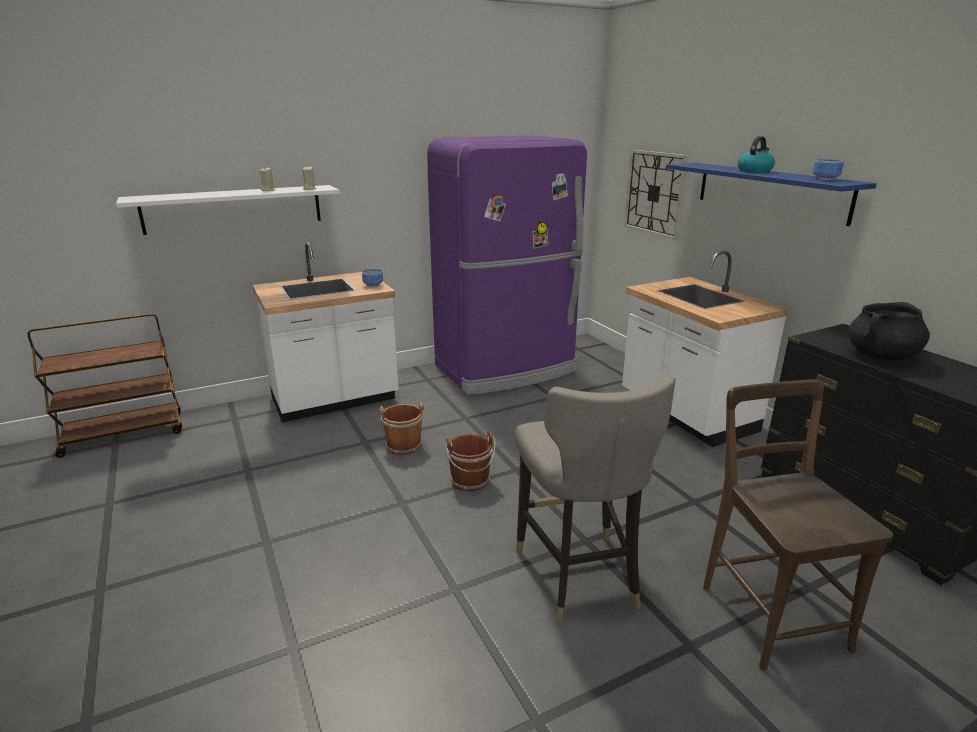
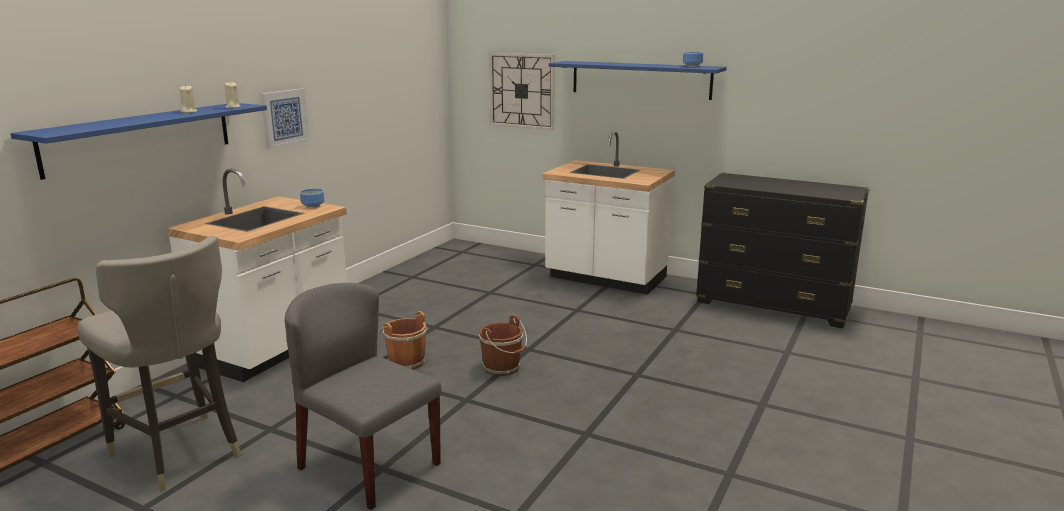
camera: 35 degrees left, 5 degrees down
(234, 209) = (141, 137): white shelf -> blue shelf
(260, 534) = (368, 465): none -> grey chair
(384, 202) = (284, 118): none -> picture
(506, 369) = (418, 282): purple fridge -> none
(578, 577) = (658, 396): grey stool -> grey stool (179, 453)
(754, 171) = (630, 64): kettle -> none
(768, 611) = (780, 371): brown chair -> none
(881, 356) = (768, 185): black cooking pot -> none

